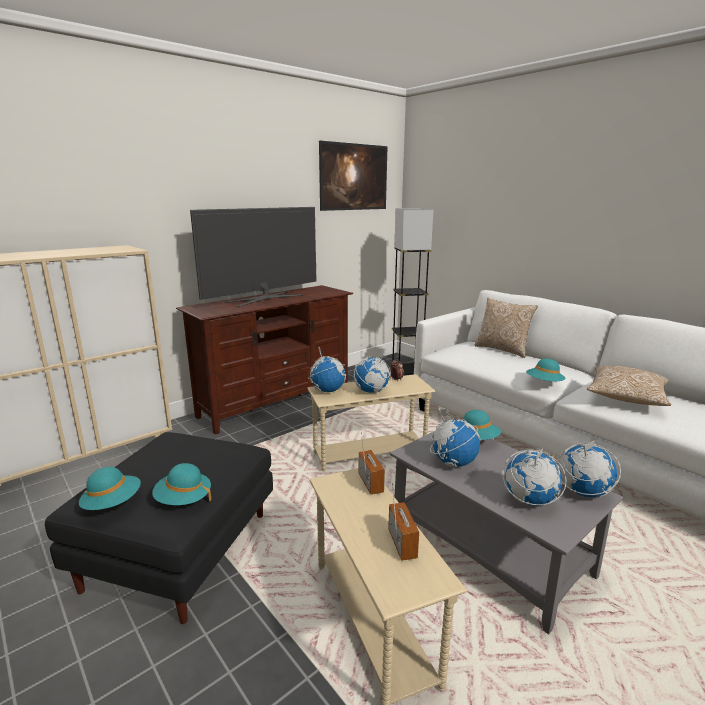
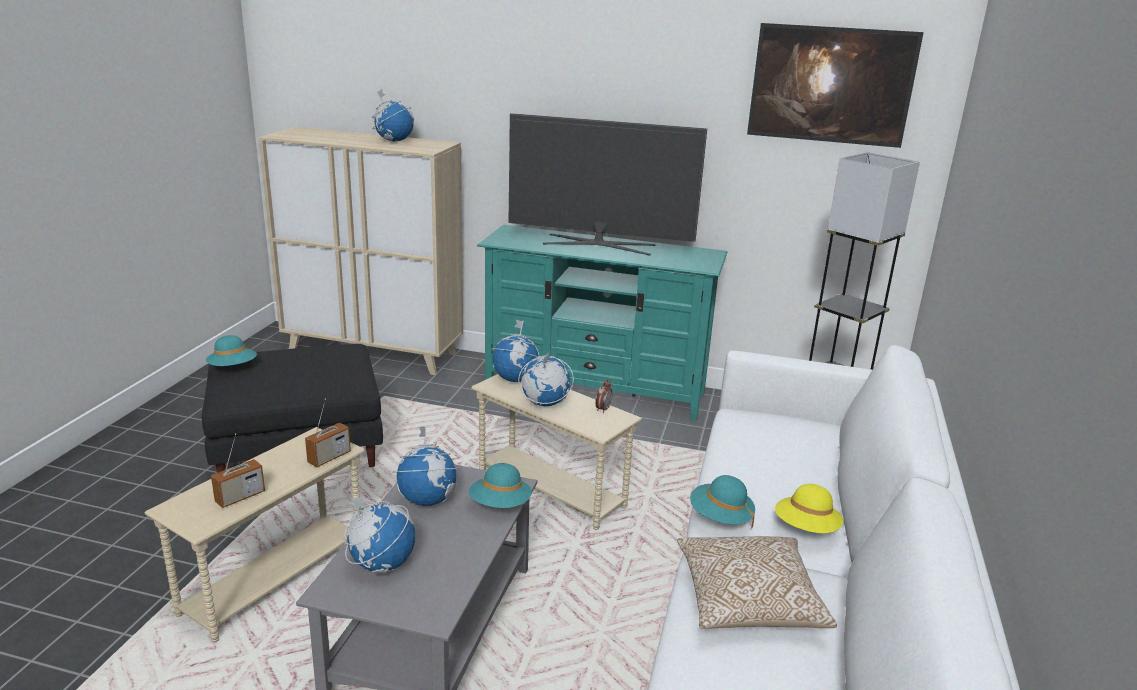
camera: 55 degrees right, 5 degrees up
(183, 500) = (257, 390): turquoise hat -> none
(276, 402) = (595, 389): brown tv stand -> turquoise tv stand
(502, 349) = (826, 457): pillow -> none
(564, 370) = (806, 528): none -> yellow hat
(582, 492) = (431, 602): globe -> globe (394, 141)

